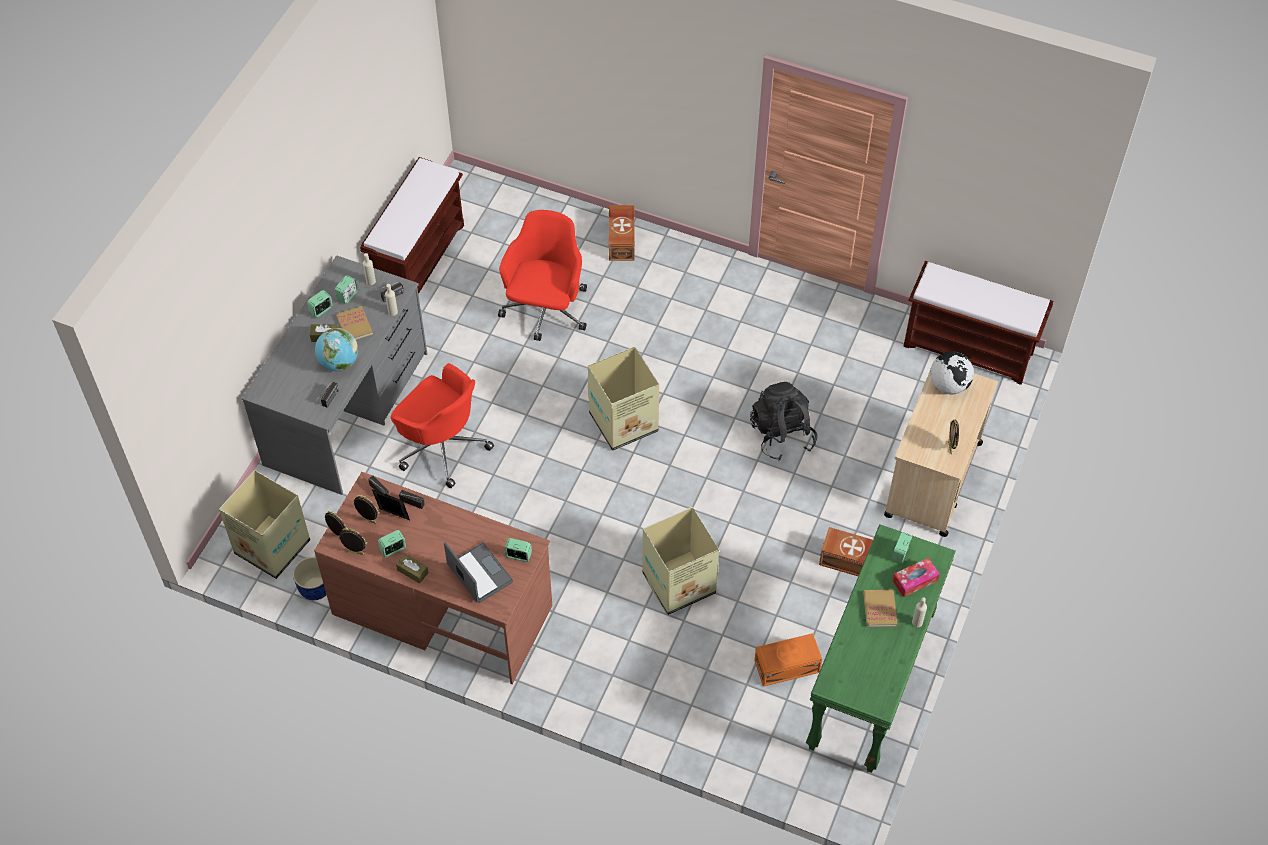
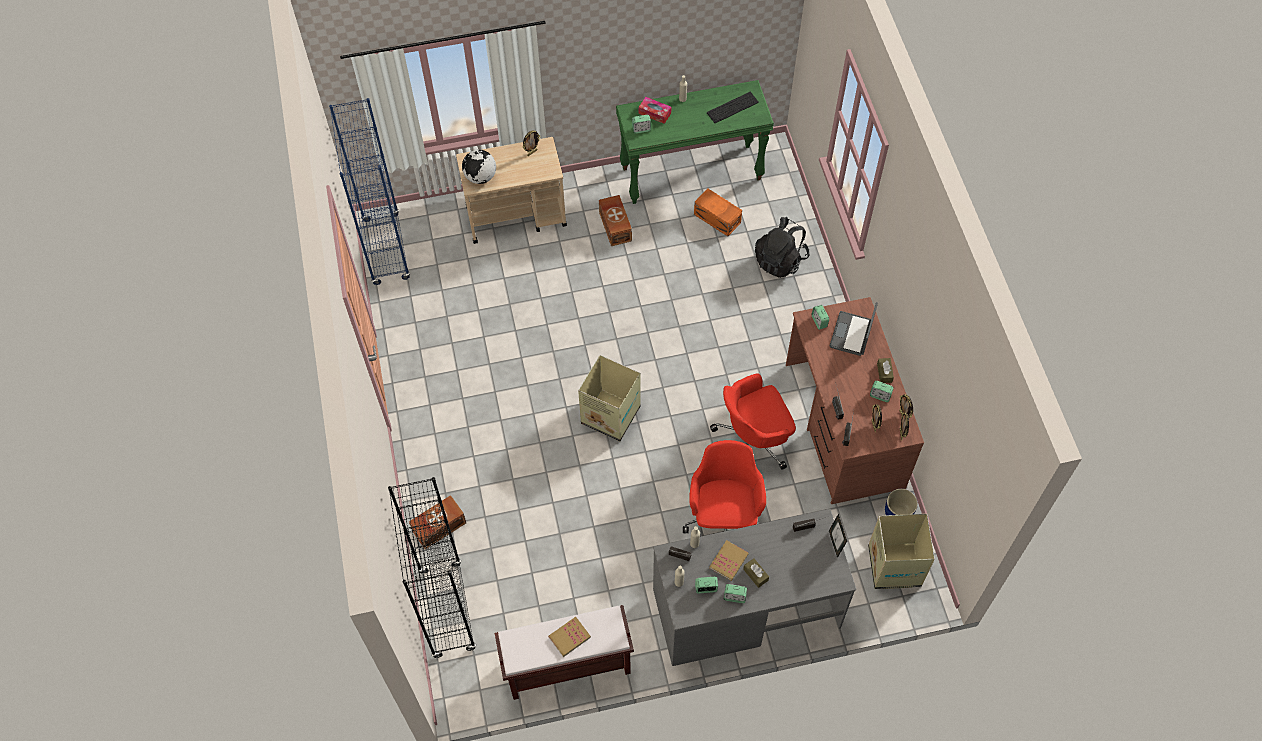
camera: 125 degrees left, 5 degrees up
(339, 362) = (769, 545): globe -> none
(393, 517) = (857, 413): picture frame -> picture frame (835, 543)
(541, 209) = (447, 610): none -> black bookcase
(546, 311) = (549, 533): red office chair -> red office chair (753, 440)
(677, 583) = (710, 306): cardboard box -> none
(782, 435) = (545, 316): black backpack -> black backpack (780, 260)
(867, 666) = (732, 106): none -> keyboard
(880, 609) = (689, 119): book -> book (569, 637)
(970, 349) = (386, 249): brown bench -> blue bookcase

